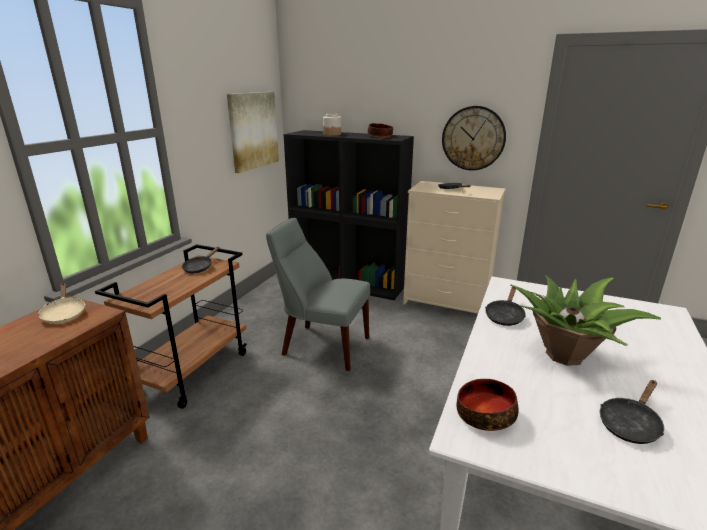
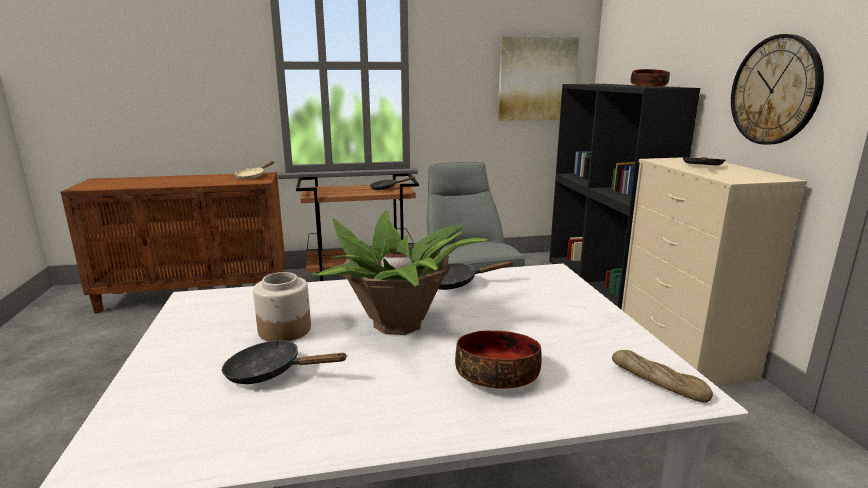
camera: 55 degrees right, 5 degrees down
(332, 134) = (606, 84): jar -> jar (285, 330)
(485, 414) = (236, 302): bowl -> bowl (498, 374)
(659, 314) = (658, 382): none -> bread

